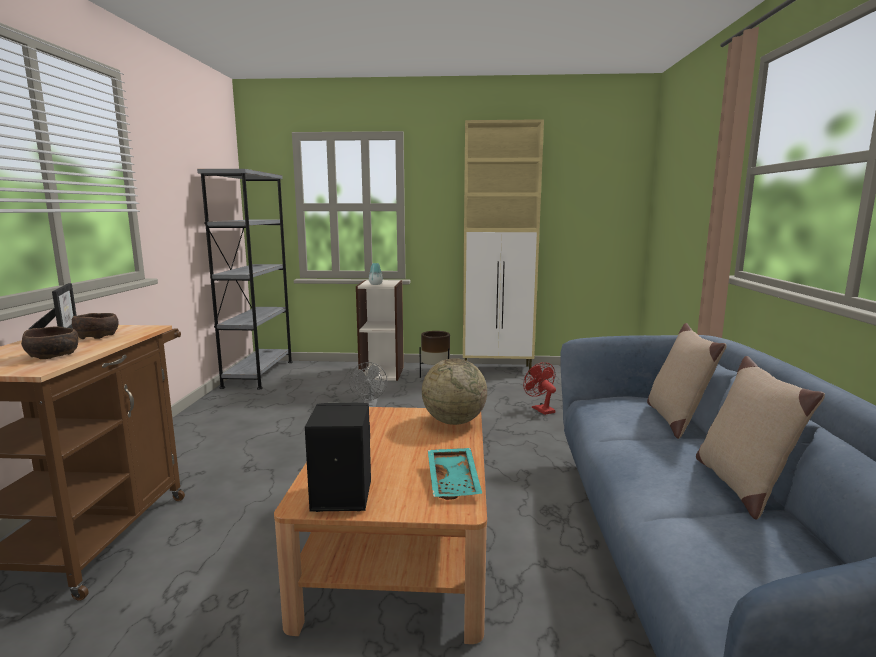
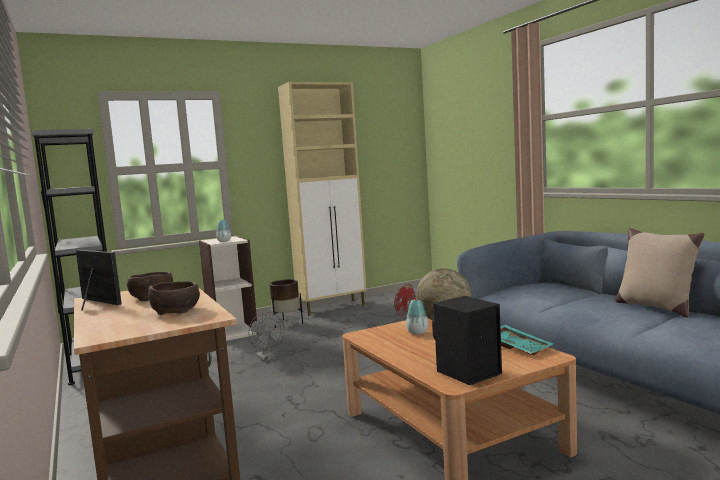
camera: 30 degrees left, 5 degrees down
(403, 426) = (417, 332): none -> vase
(676, 420) = (568, 289): beige pillow -> none

